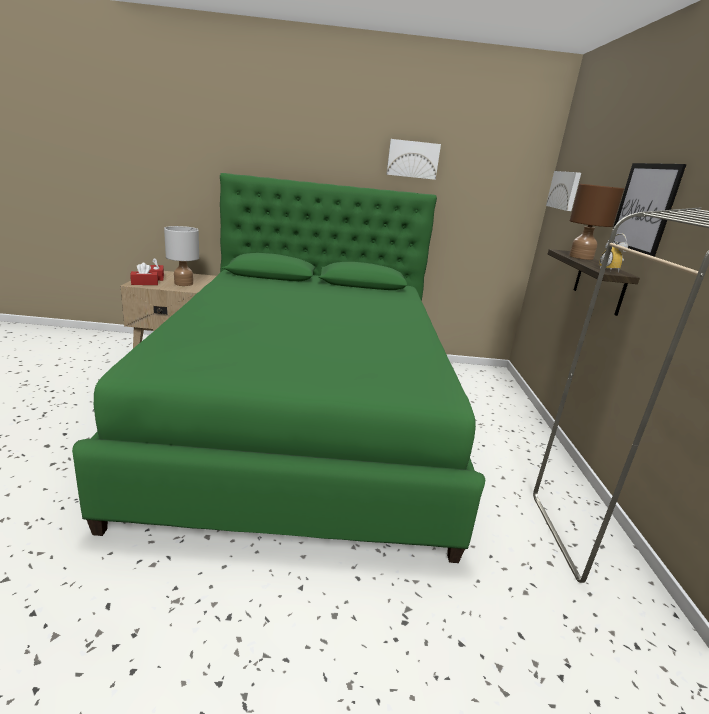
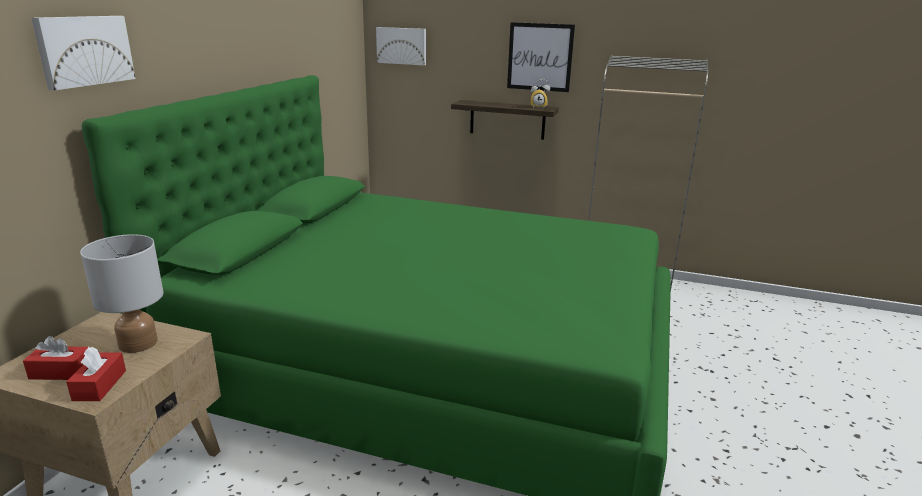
camera: 70 degrees left, 0 degrees up
(413, 159) = (279, 36): picture -> picture (84, 50)
(581, 257) = (490, 104): brown table lamp -> none

